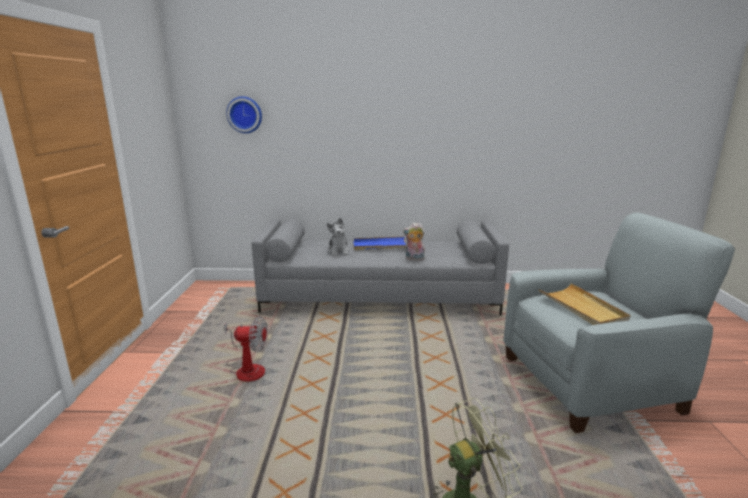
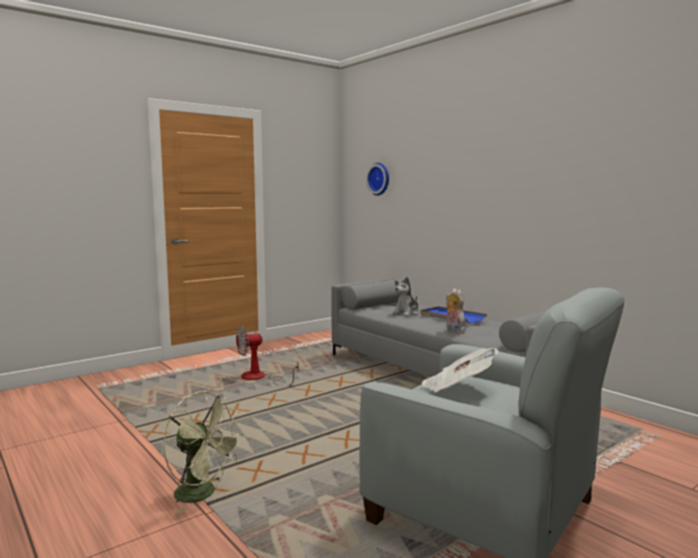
camera: 50 degrees right, 10 degrees down
(247, 368) = (260, 378): fan -> fan turned 105 degrees clockwise
(582, 307) = (457, 388): beige tray -> newspaper

